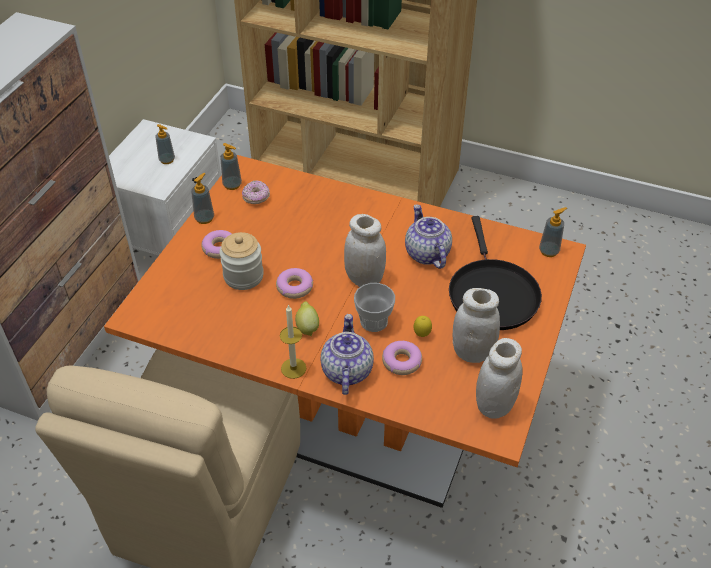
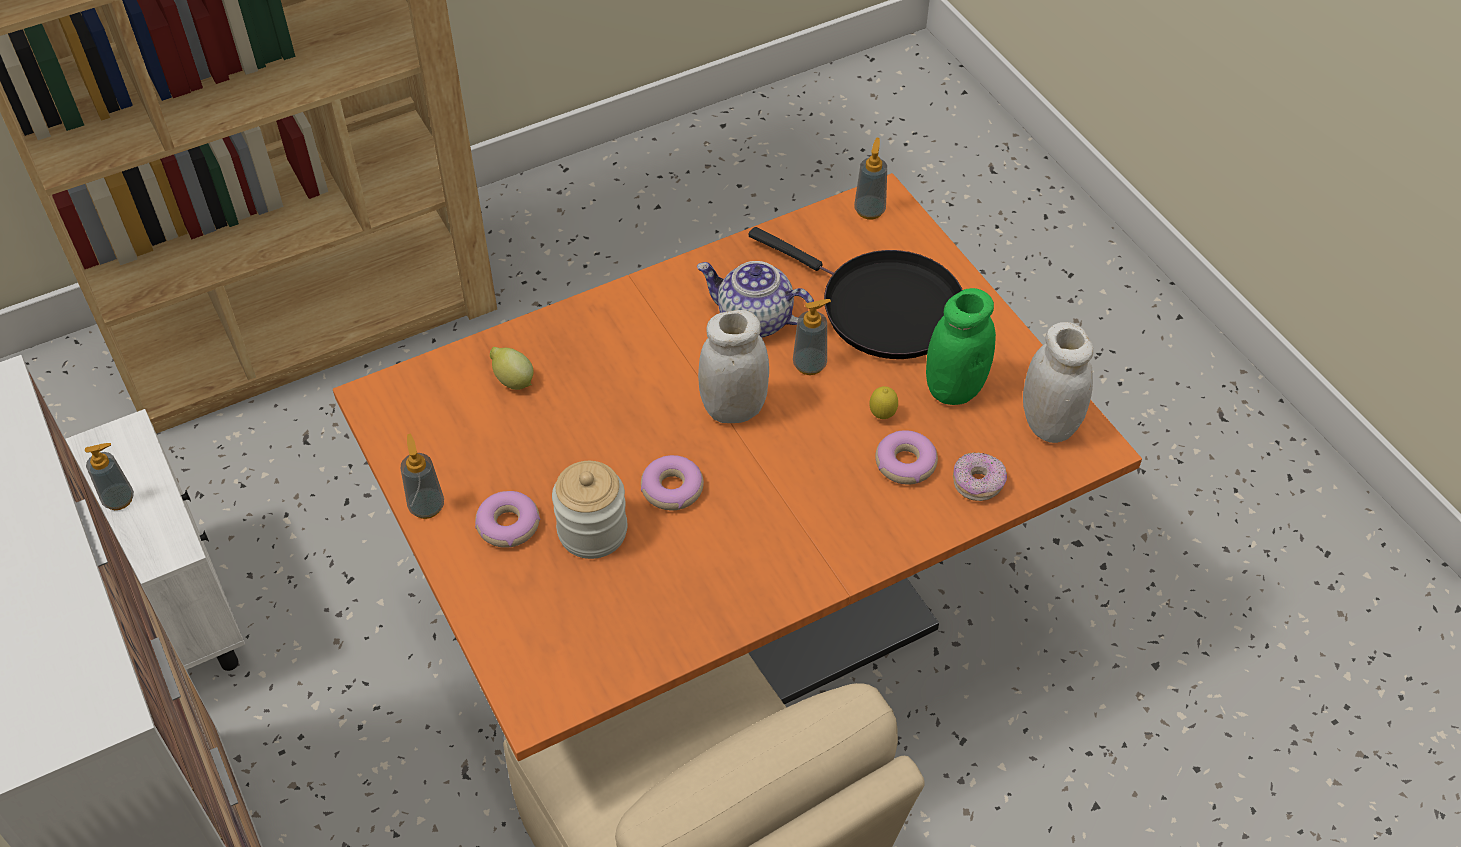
camera: 50 degrees left, 5 degrees up
(232, 185) = (393, 433): soap dispenser -> soap dispenser (809, 364)
(256, 198) = (452, 423): donut -> donut (977, 483)
(293, 368) = (812, 578): candle -> none
(307, 327) = (757, 520): lemon -> lemon (512, 381)
(346, 370) = (867, 527): teapot -> none
(374, 321) = (814, 447): cup -> none
(472, 352) = (954, 388): white jar -> green jar

